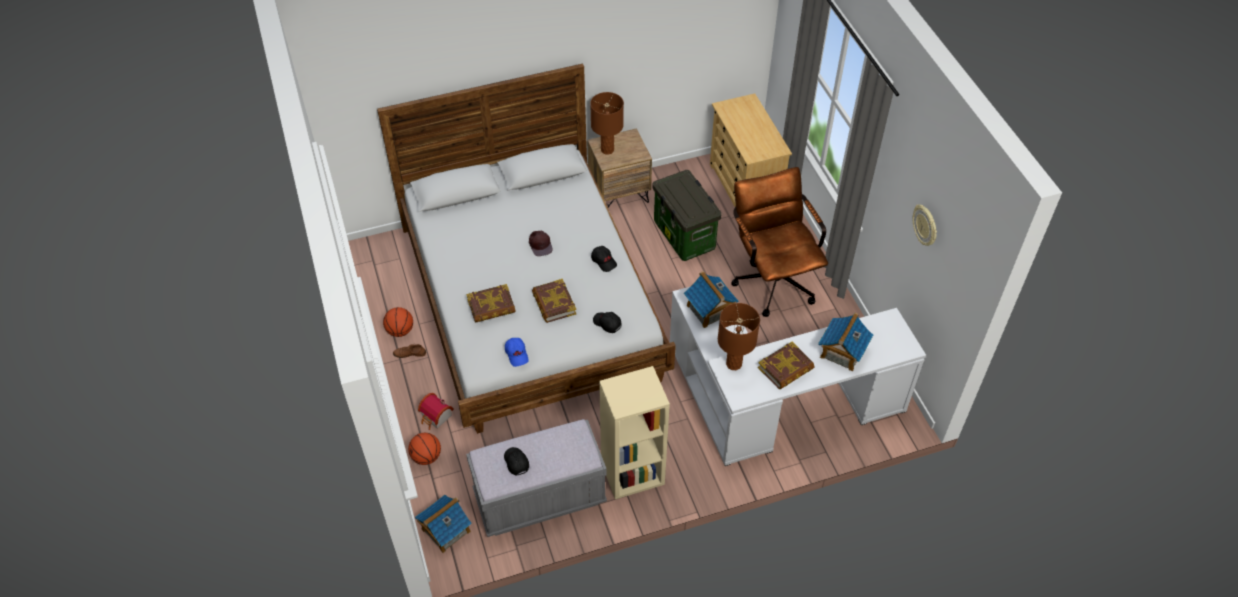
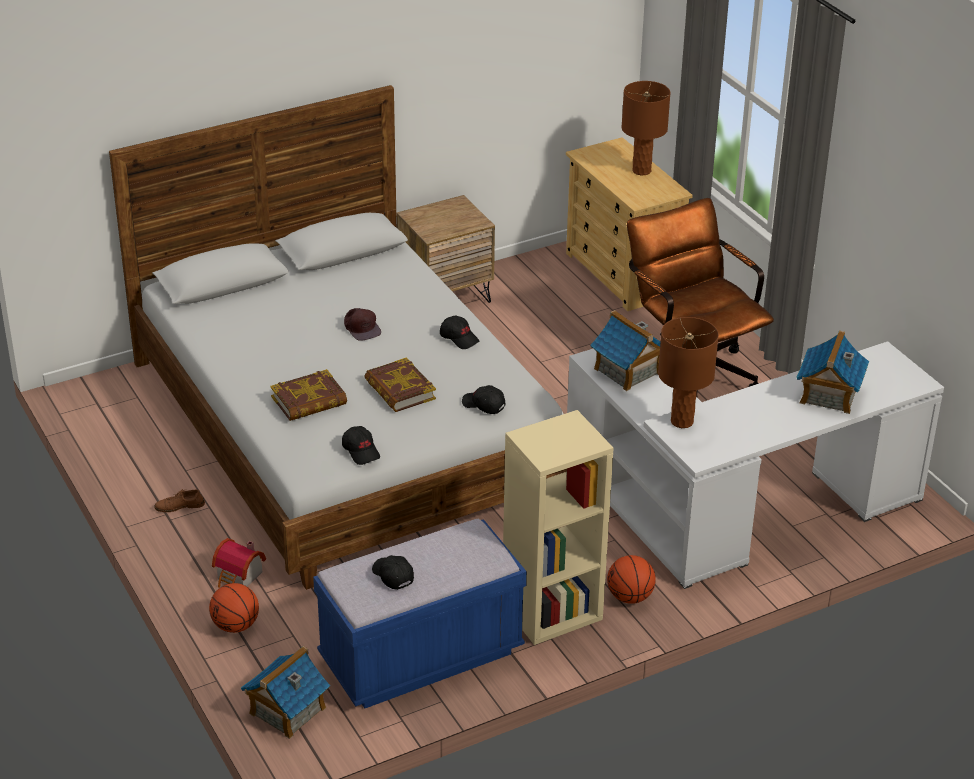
camera: 10 degrees left, 15 degrees down
(400, 331) = (159, 481): basketball -> basketball (630, 597)
(517, 354) = (361, 451): blue cap -> black cap
(540, 498) = (421, 656): grey bench -> blue bench
(607, 150) = (429, 221): brown table lamp -> brown table lamp (642, 170)
(685, 236) = (553, 335): storage box -> none
(785, 368) = (756, 419): book -> none
(925, 226) = (915, 201): wall clock -> none

